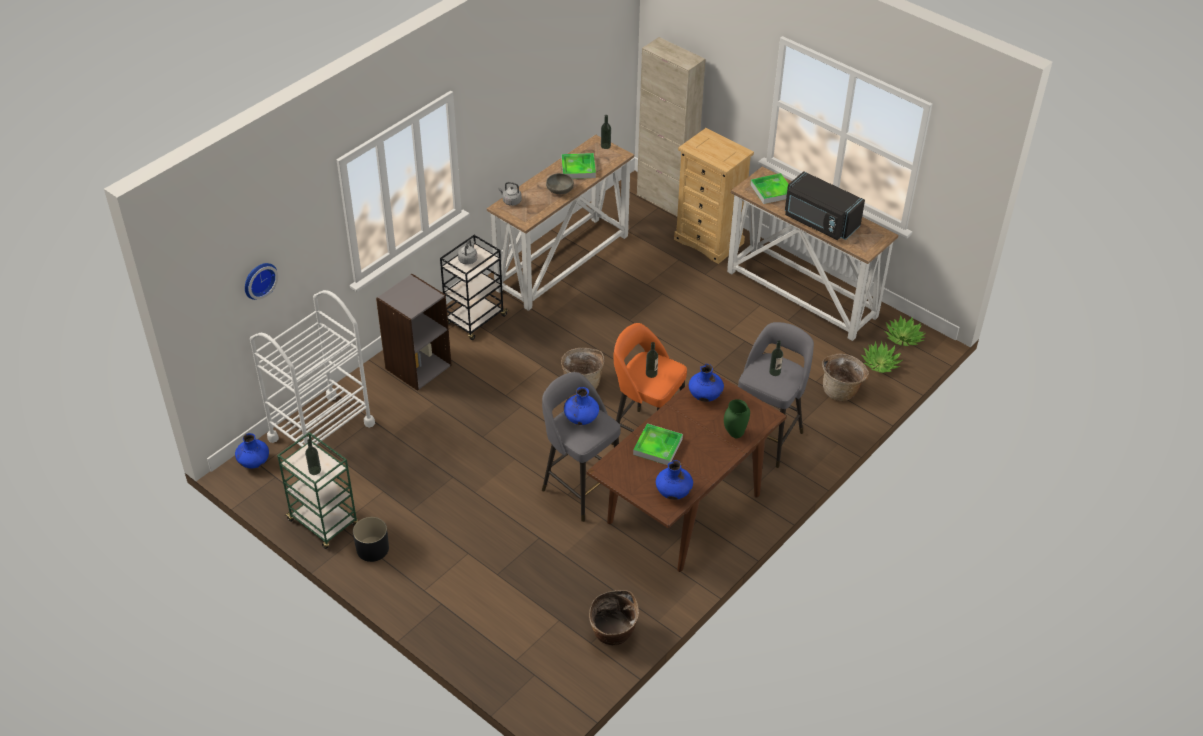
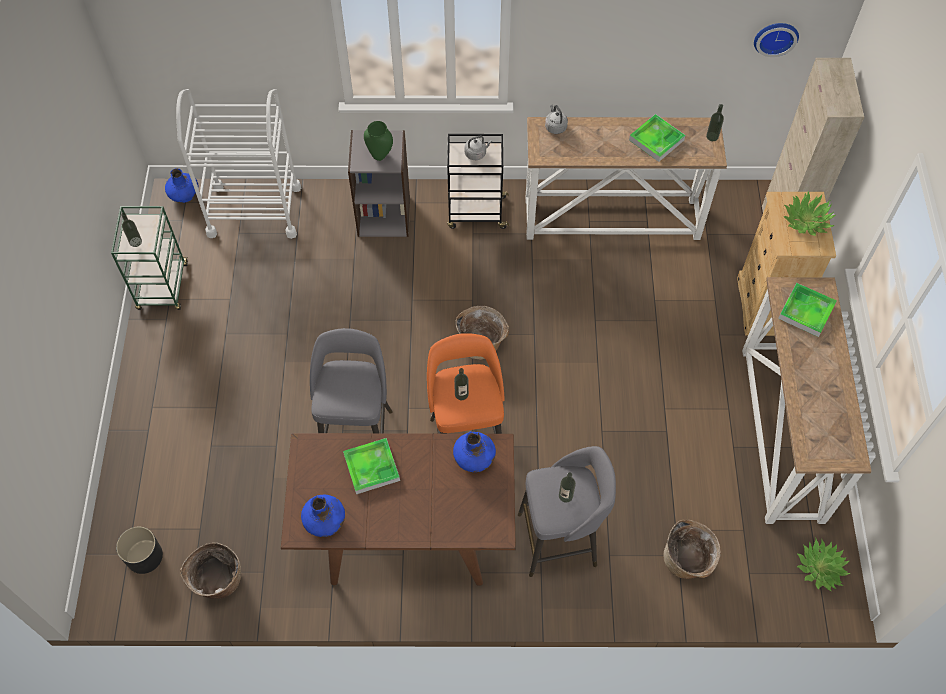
camera: 50 degrees right, 15 degrees up
(258, 279) = (209, 42): wall clock -> wall clock (775, 36)
(372, 549) = (164, 339): black planter -> black planter (144, 556)
(560, 190) = (610, 149): grey bowl -> none
(581, 419) = (351, 381): blue vase -> none
(734, 434) = (447, 520): green vase -> green vase (380, 155)
(819, 222) = (807, 386): black microwave -> none
(880, 364) = (760, 571): potted plant -> potted plant (806, 221)

